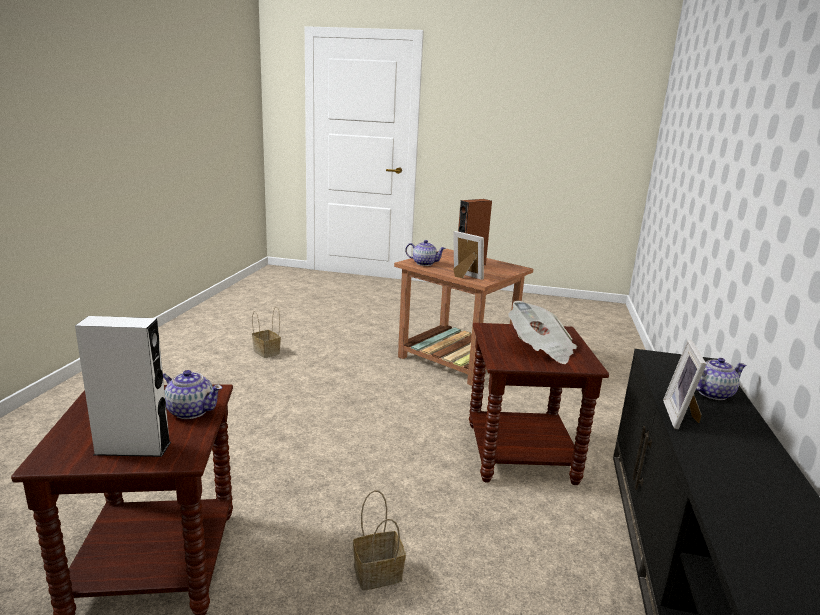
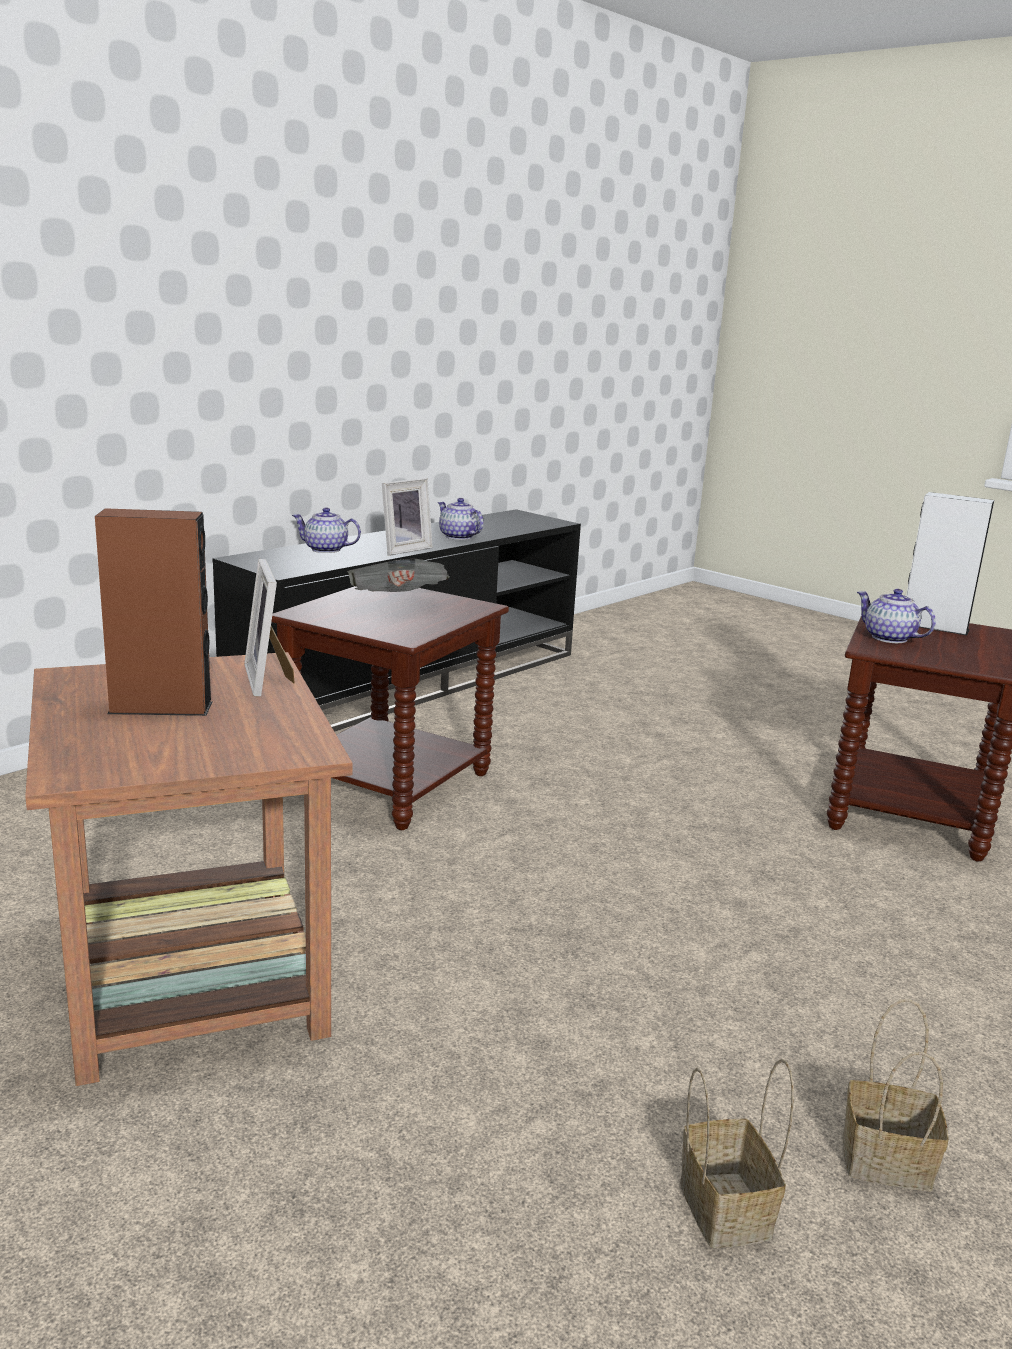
camera: 150 degrees left, 0 degrees up
(376, 574) = (677, 752): basket -> basket (889, 1160)
(424, 263) = (274, 738): teapot -> teapot (458, 537)

